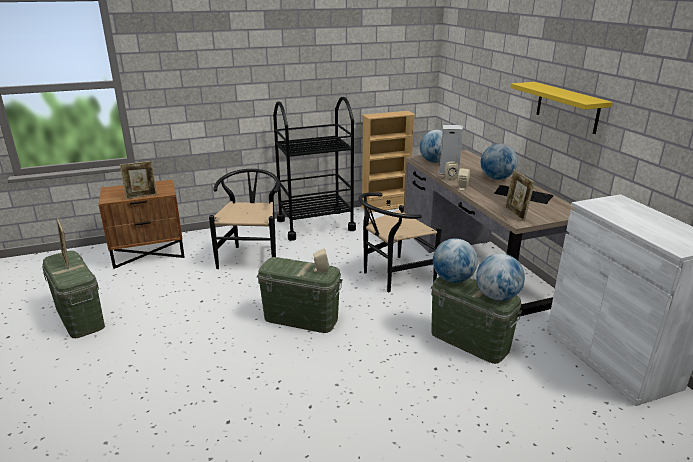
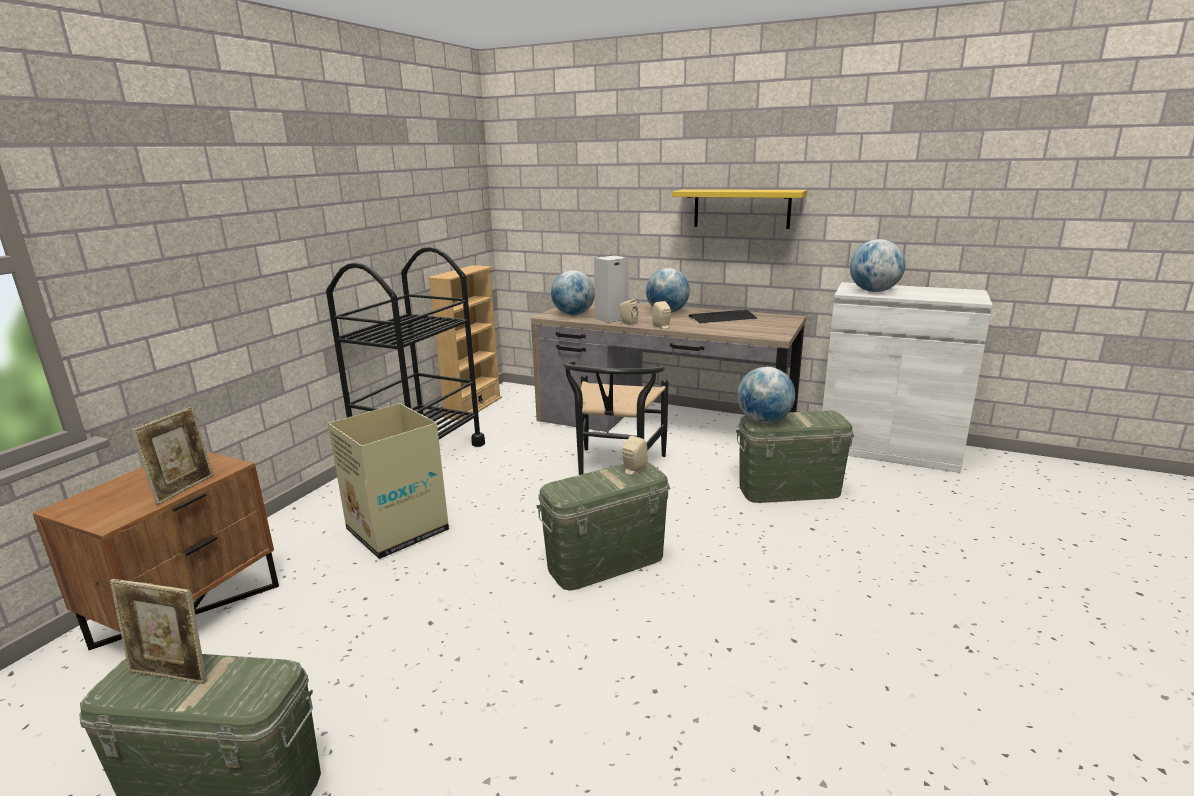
camera: 45 degrees left, 5 degrees down
(252, 255) = (397, 529): black chair -> cardboard box
(497, 297) = (823, 418): globe -> globe (874, 291)
(516, 214) = (759, 332): picture frame -> none

